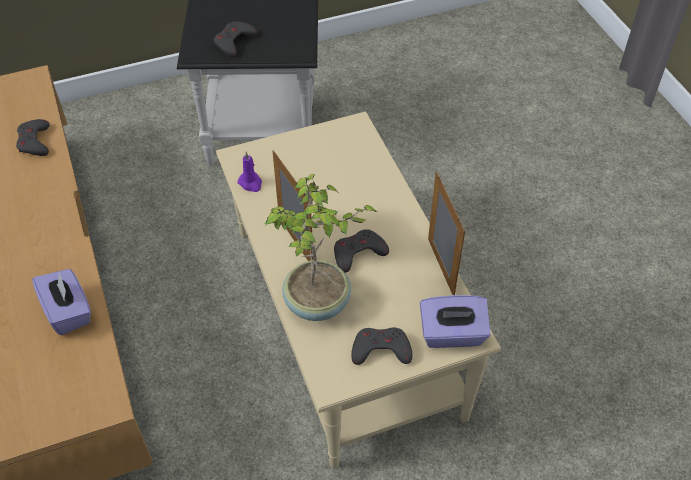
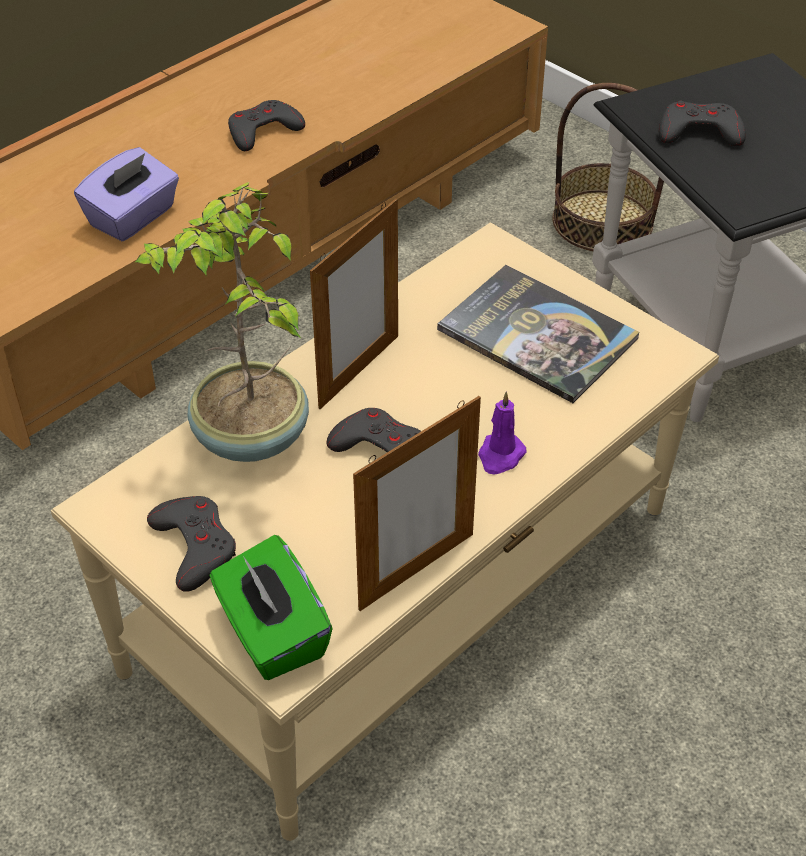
camera: 65 degrees right, 5 degrees down
(34, 142) = (399, 74): grey game controller -> grey game controller (263, 131)
(147, 134) = (602, 222): none -> basket
(250, 183) = (447, 280): purple candle -> purple candle (500, 456)
(313, 165) = (537, 334): none -> book
(452, 334) = (272, 634): purple tissue box -> green tissue box

